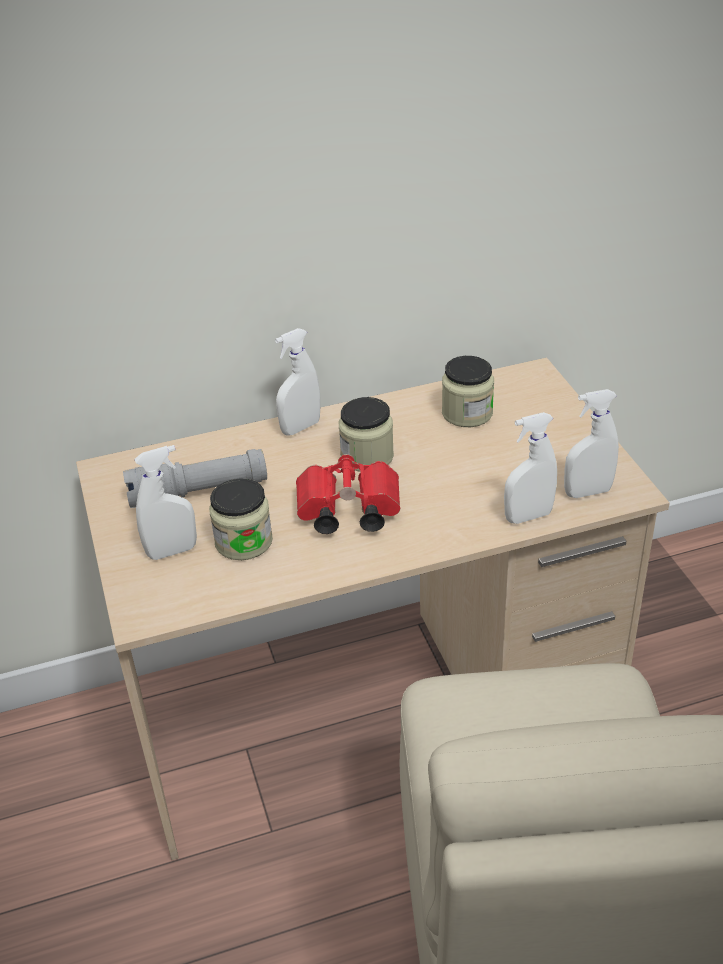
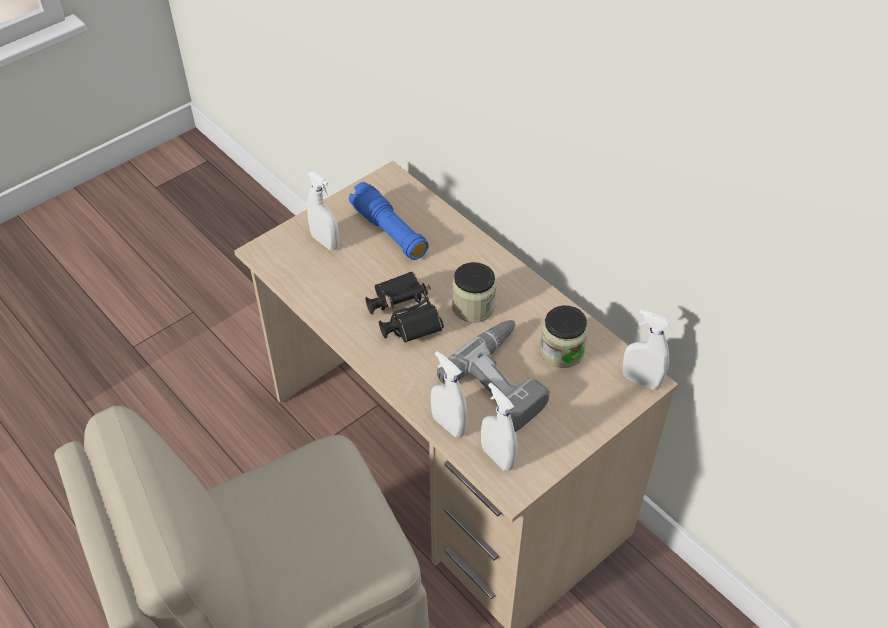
camera: 65 degrees right, 10 degrees up
(198, 492) = (389, 231): grey flashlight -> blue flashlight
(243, 541) = (349, 273): jar -> none
(300, 427) = (488, 258): white spray bottle -> white spray bottle (641, 380)
(345, 513) = (403, 316): red binoculars -> black binoculars
(485, 460) = (506, 379): none -> power drill

